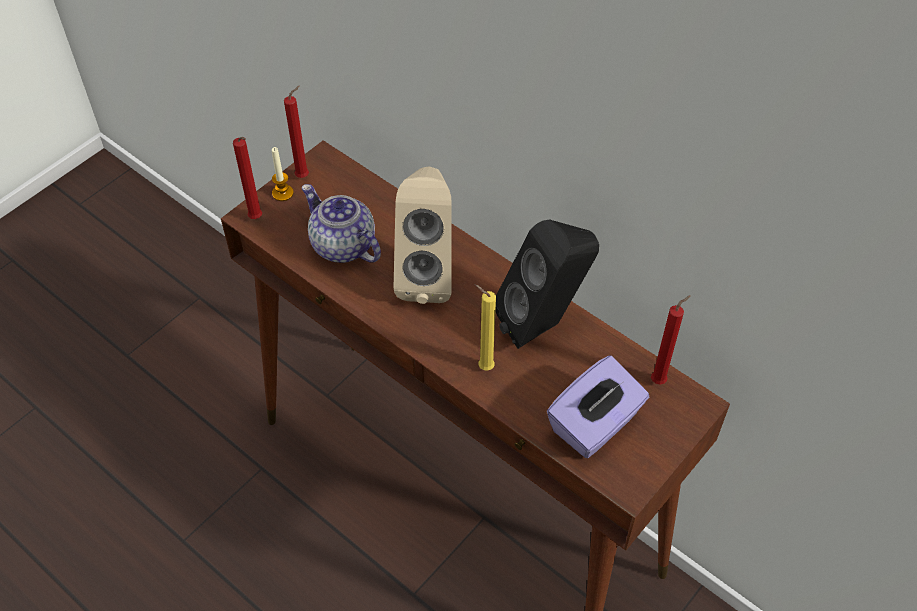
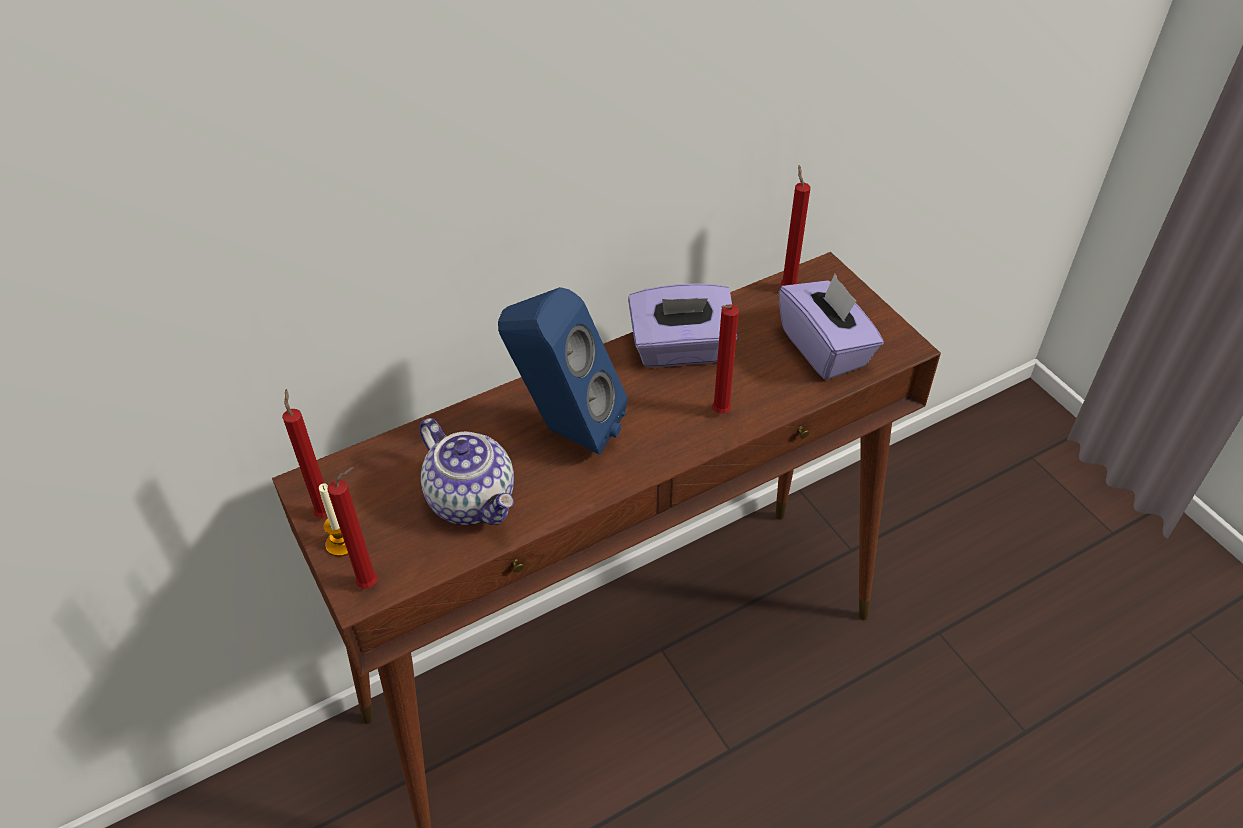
camera: 70 degrees left, 5 degrees down
(342, 246) = (473, 499): teapot -> teapot turned 105 degrees counterclockwise
(427, 275) = (564, 429): beige speaker -> blue speaker
(483, 366) = (719, 414): yellow candle -> red candle
(543, 323) = (681, 350): black speaker -> purple tissue box

